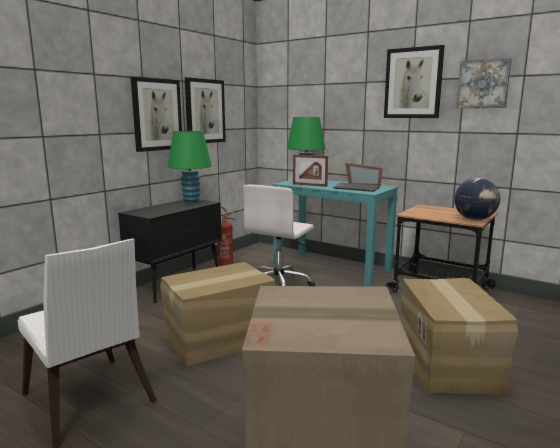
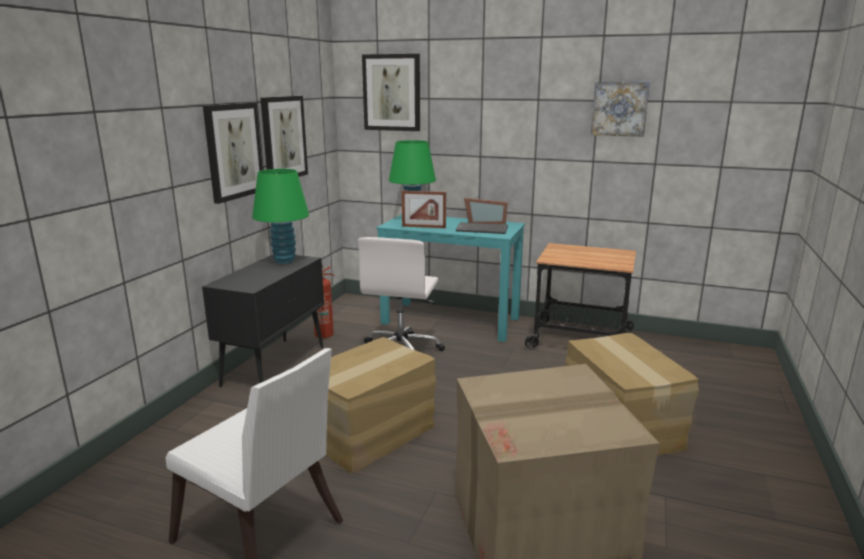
camera: 15 degrees left, 5 degrees up
(413, 83) = (540, 103): picture -> picture (392, 92)
(475, 219) = (620, 262): globe -> none

